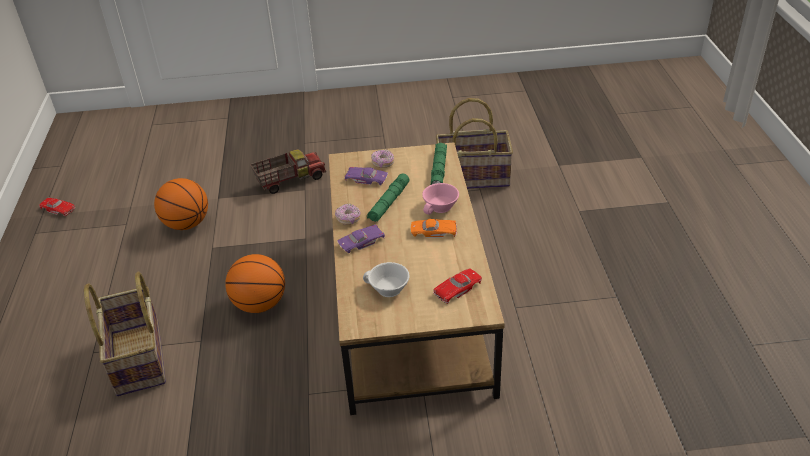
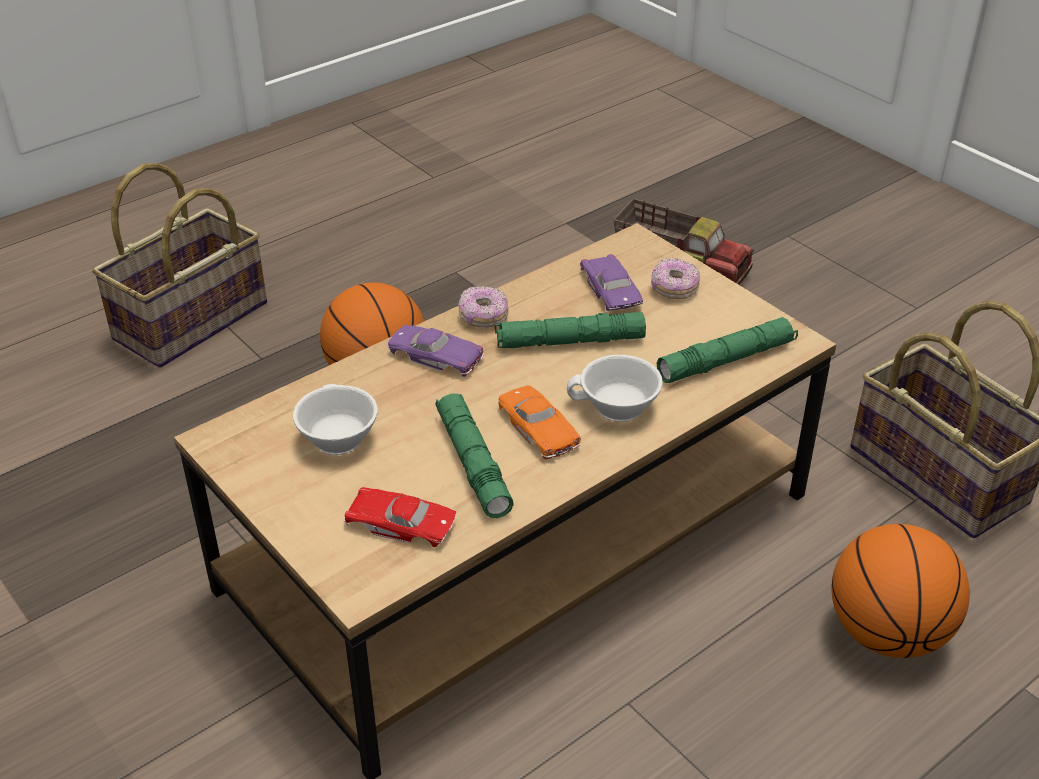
camera: 55 degrees right, 0 degrees up
(58, 209) = (411, 113): red toy car -> none
(187, 224) = (482, 225): basketball -> basketball (887, 633)
(439, 256) = (473, 463): none -> green flashlight
(441, 207) = (616, 408): pink cup -> white cup

